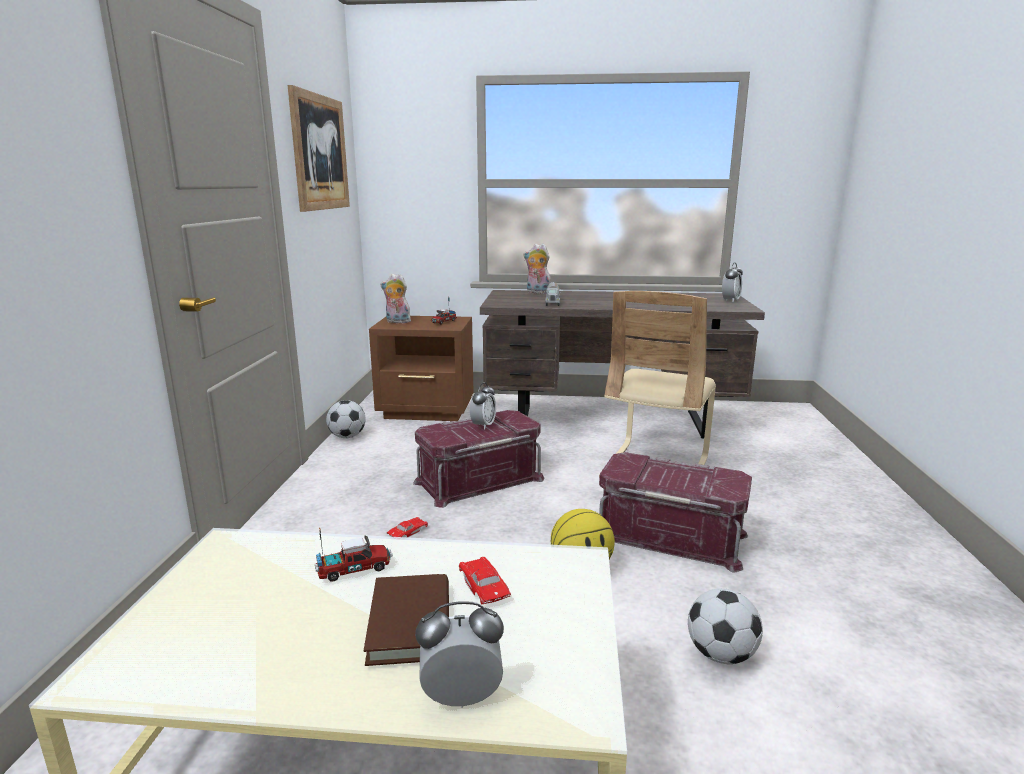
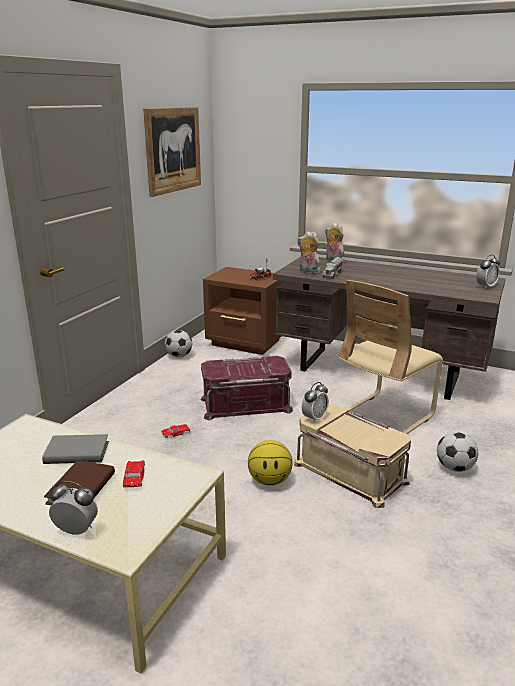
camera: 20 degrees right, 5 degrees up
(355, 569) = (77, 453): toy truck -> grey book
(397, 322) = (227, 274): plush toy -> plush toy (308, 272)
(483, 425) = (251, 366): alarm clock -> alarm clock (314, 418)
(670, 535) = (351, 472): red storage box -> beige storage box
(720, 654) = (317, 558): football -> football (454, 468)

